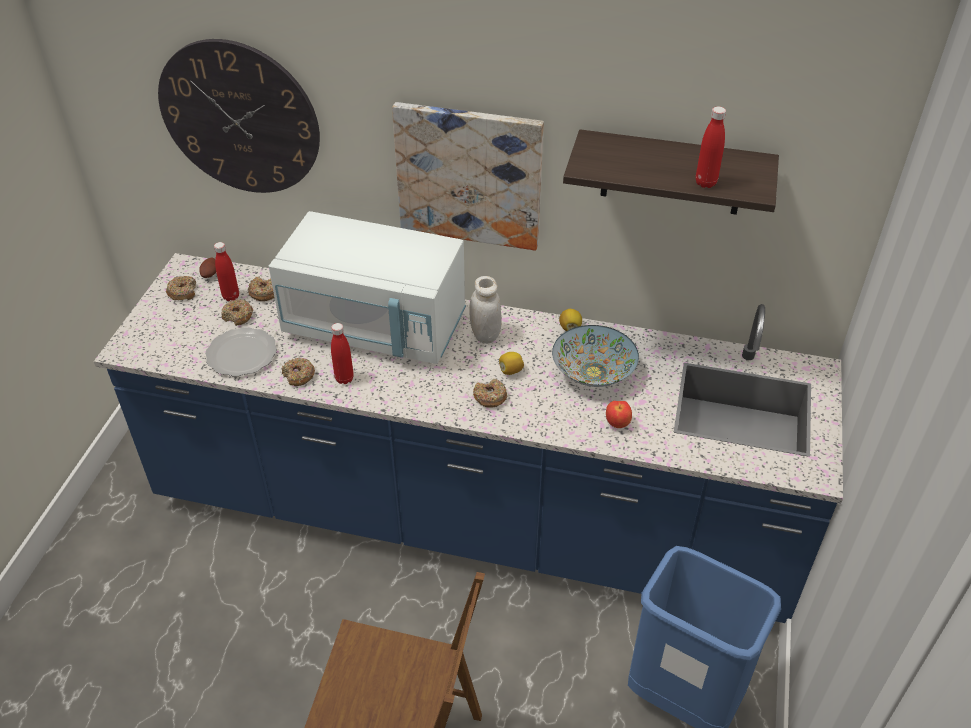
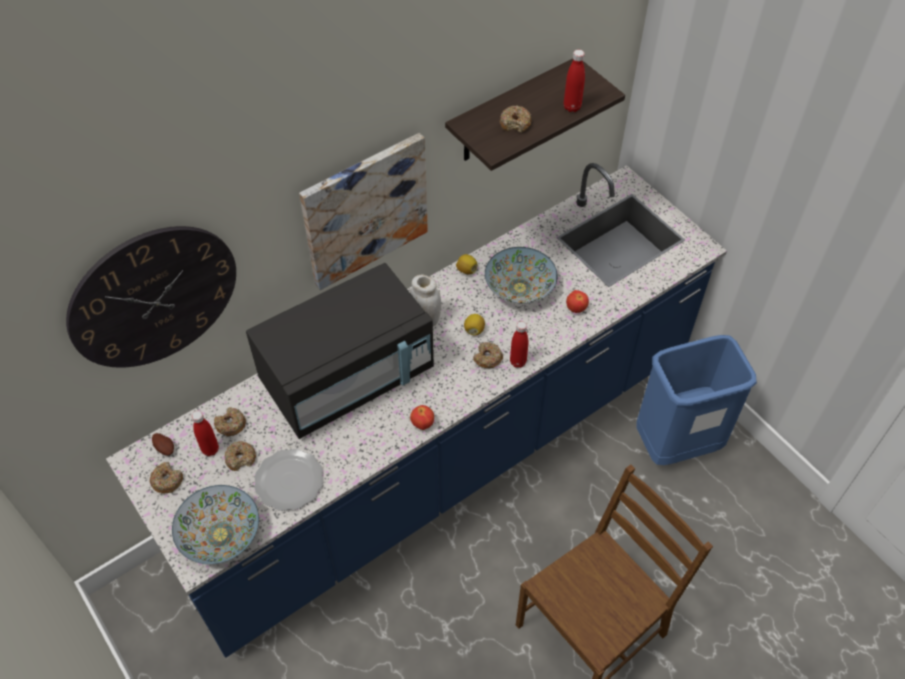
camera: 50 degrees left, 10 degrees up
(159, 348) = (221, 534): none -> bowl
(298, 376) = (352, 457): donut -> donut (515, 123)
(344, 378) = (384, 431): red bottle -> red bottle (518, 362)
(374, 397) = (422, 424): none -> apple
(375, 326) = (348, 377): white microwave -> black microwave

